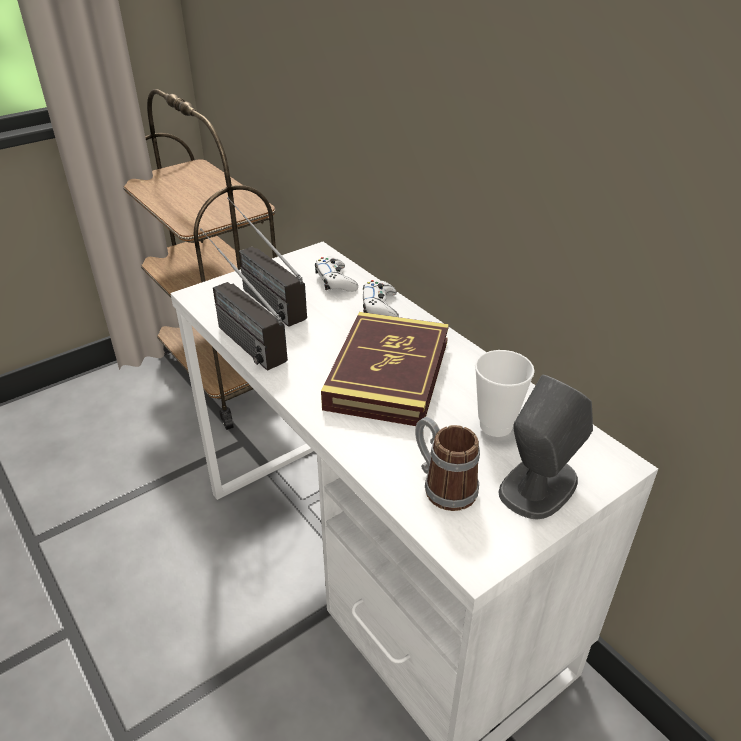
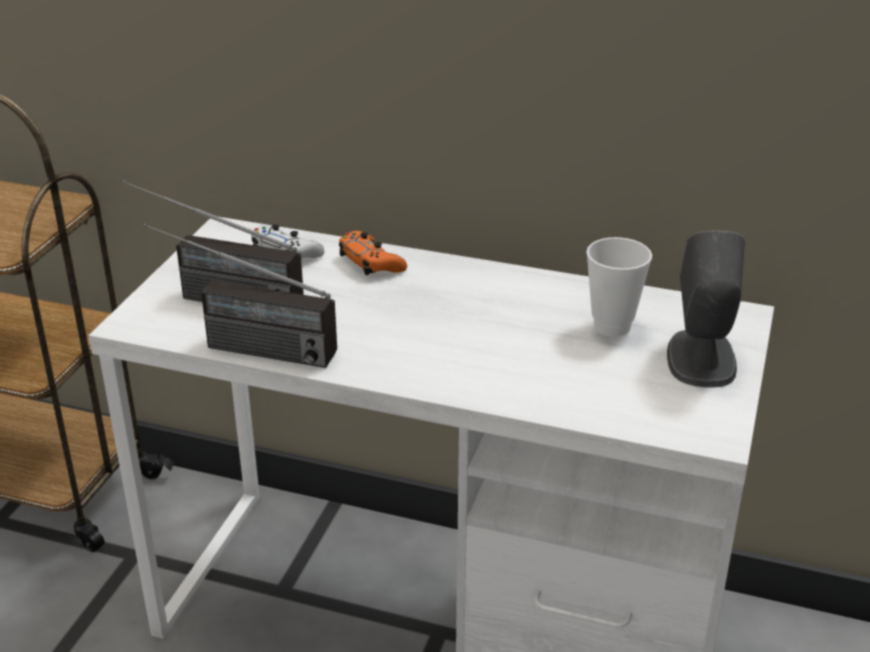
camera: 35 degrees left, 5 degrees down
(380, 307) = (371, 262): white game controller -> orange game controller
(388, 374) = (459, 322): book -> none
(442, 485) = (624, 393): mug -> none

